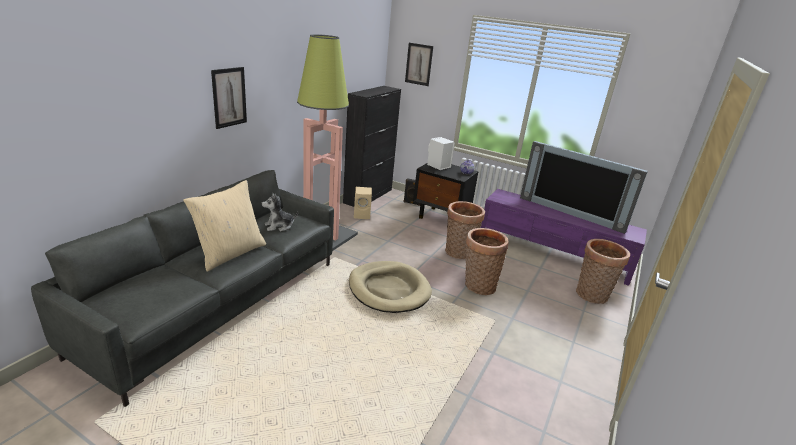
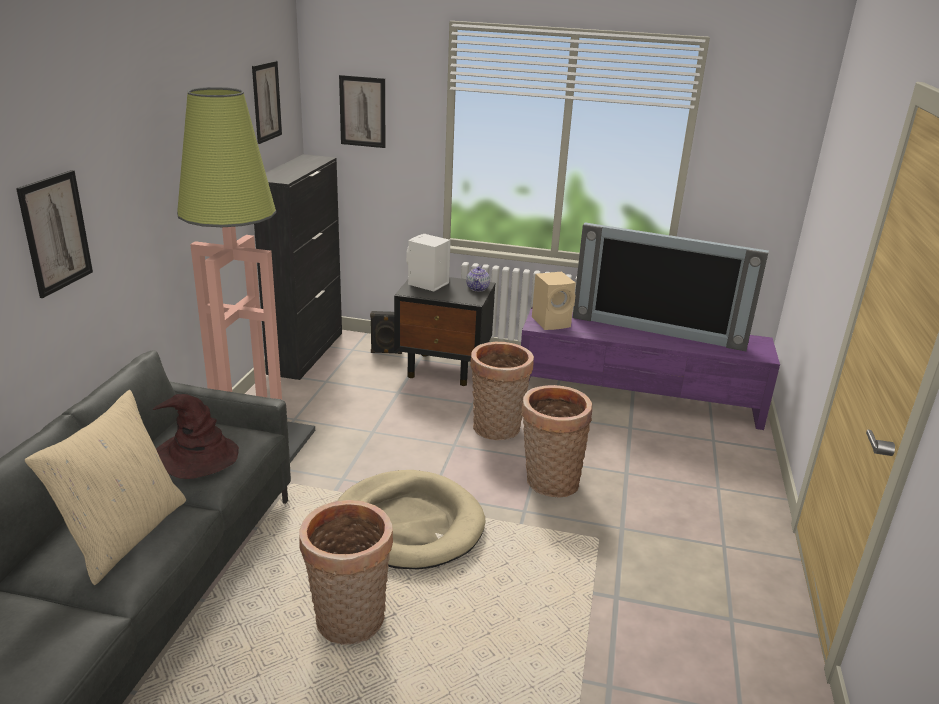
camera: 15 degrees left, 0 degrees up
(279, 226) = (195, 457): plush toy -> brown hat
(362, 215) = (310, 391): beige speaker -> beige speaker (552, 322)
(364, 52) = (266, 101): none -> picture
(592, 296) = (720, 460): basket -> basket (349, 623)

